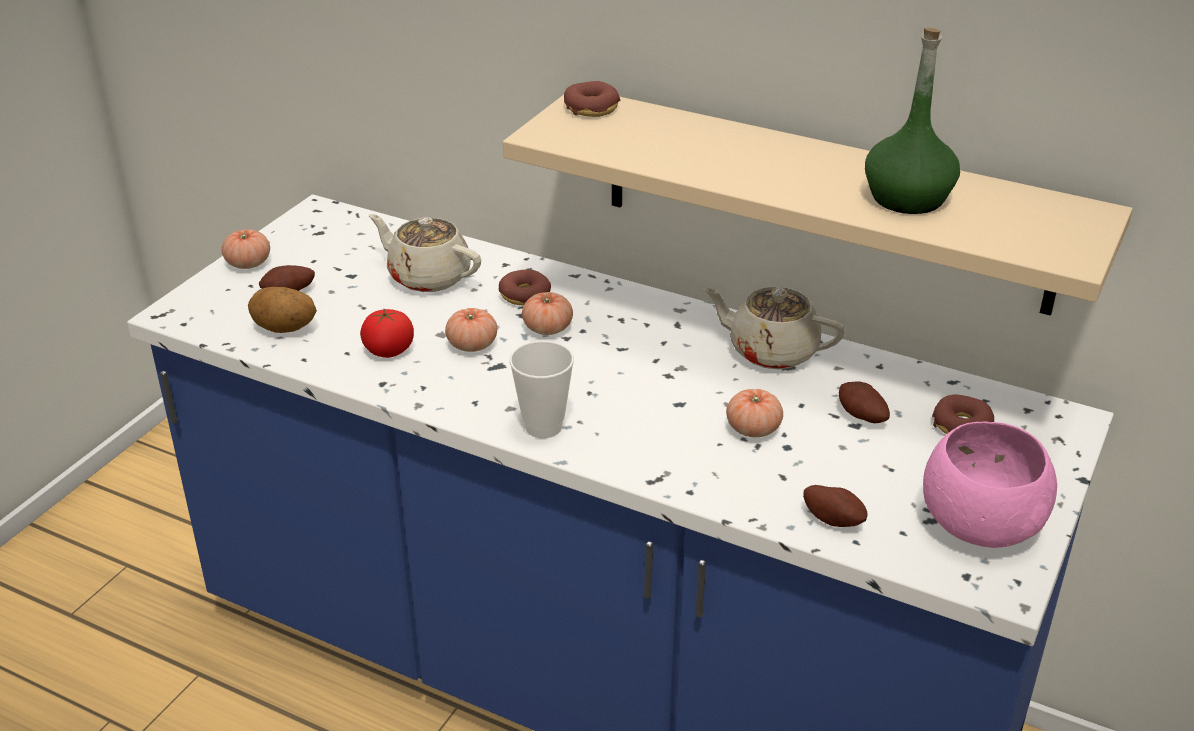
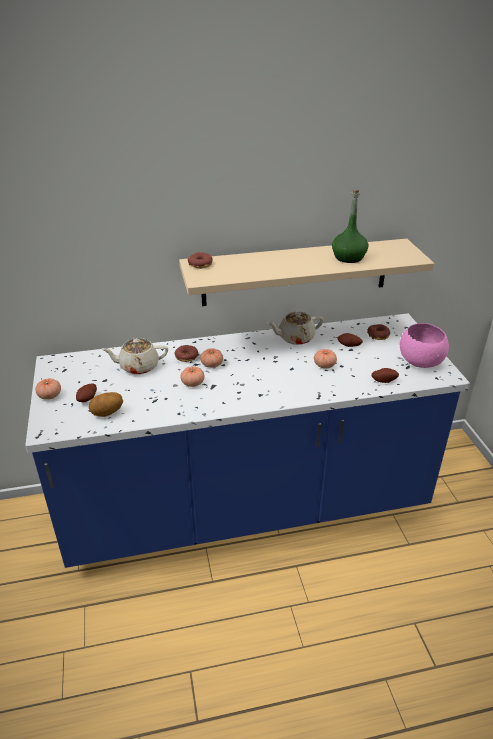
camera: 40 degrees left, 0 degrees up
(389, 350) = (163, 400): tomato -> none
(543, 427) = (259, 398): cup -> none

